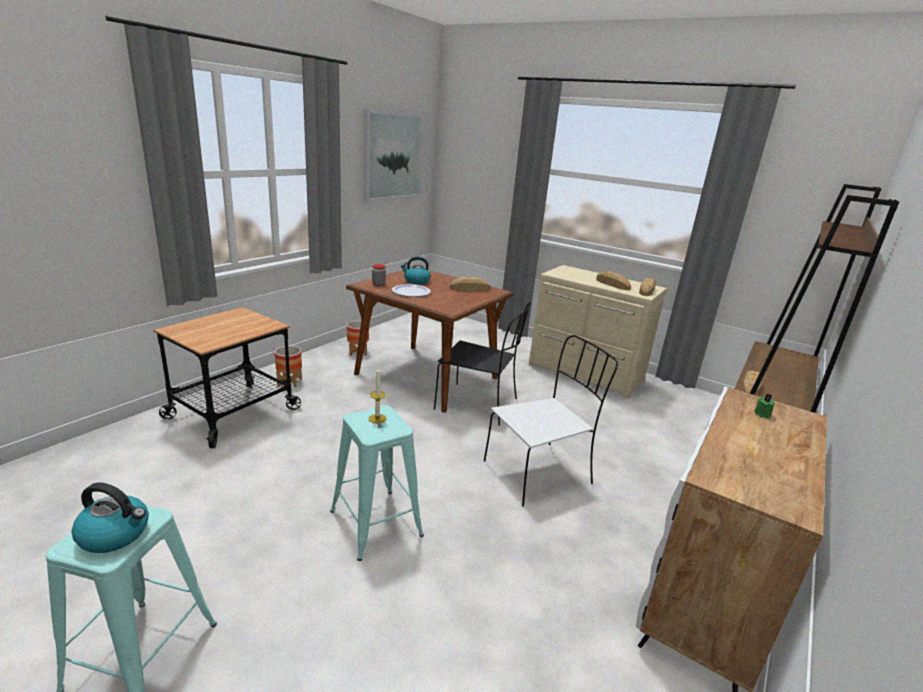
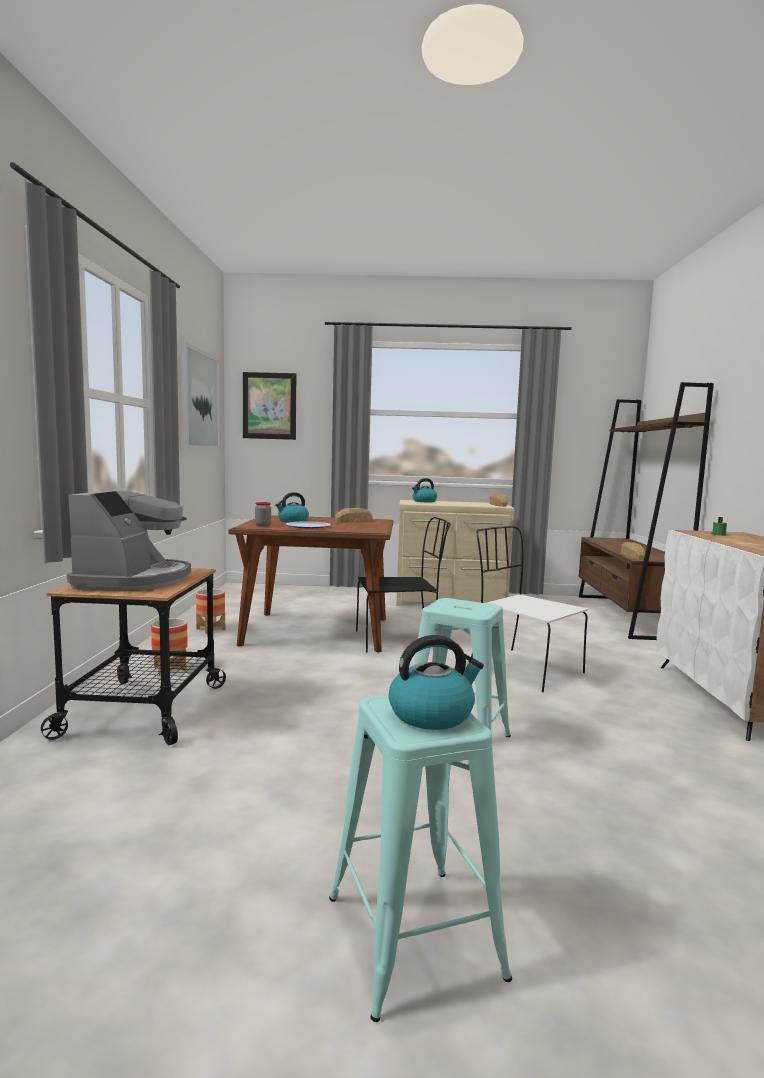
camera: 30 degrees left, 15 degrees down
(219, 327) = (135, 580): none -> coffee machine
(377, 418) = (456, 605): candle -> none
(469, 158) = (269, 406): none -> picture
(539, 472) = (523, 668): white chair -> white chair turned 75 degrees counterclockwise
(578, 272) = (424, 501): none -> kettle
(612, 284) = (467, 504): bread -> none

